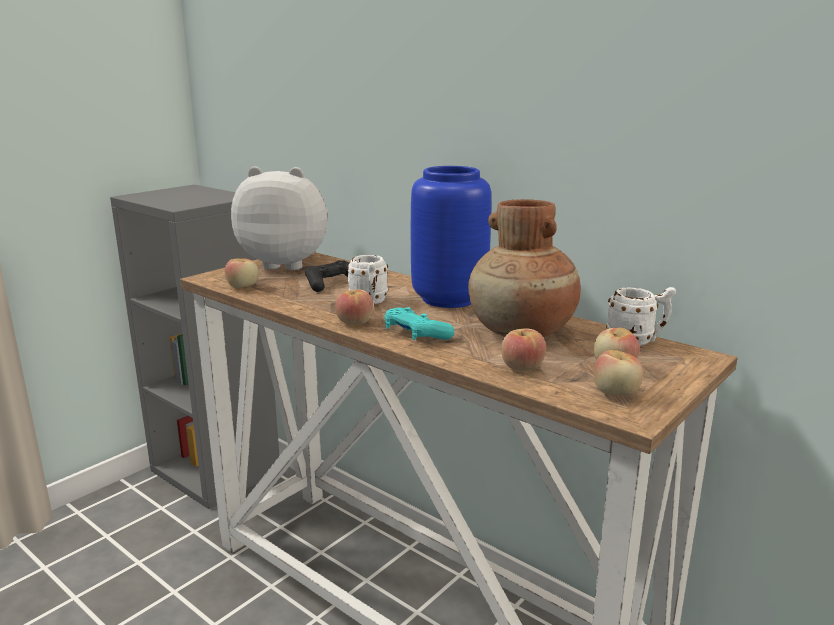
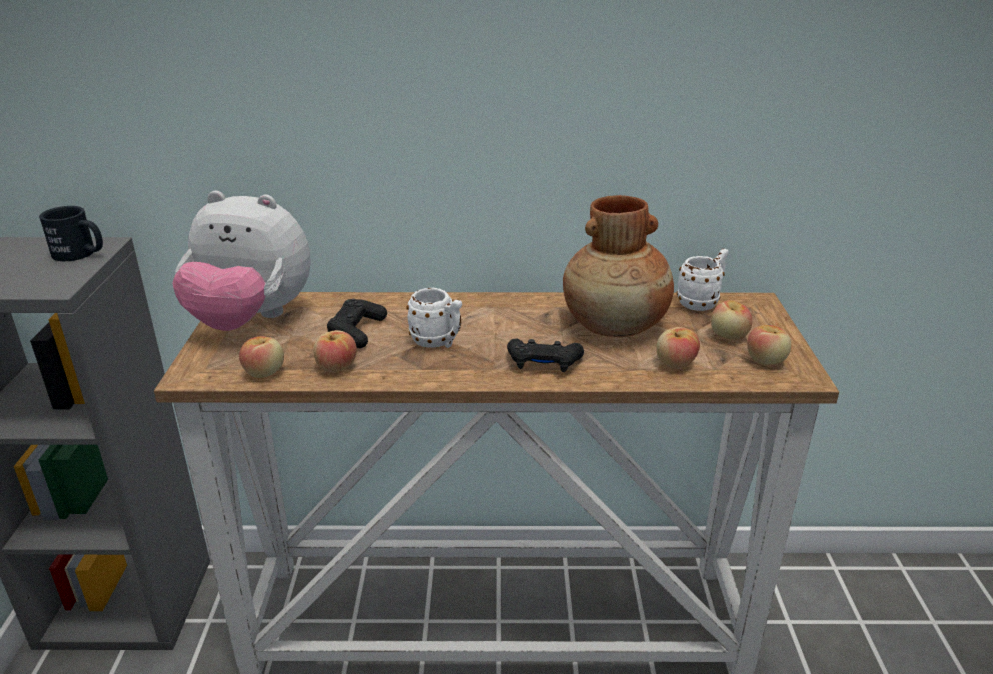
camera: 40 degrees left, 10 degrees up
(220, 198) = (81, 254): none -> black mug
(286, 264) = (251, 320): plush toy -> plush toy turned 135 degrees counterclockwise
(354, 322) = (468, 373): apple -> apple (336, 367)
(416, 334) = (543, 364): turquoise game controller -> black game controller
(448, 299) = (499, 310): blue vase -> none

